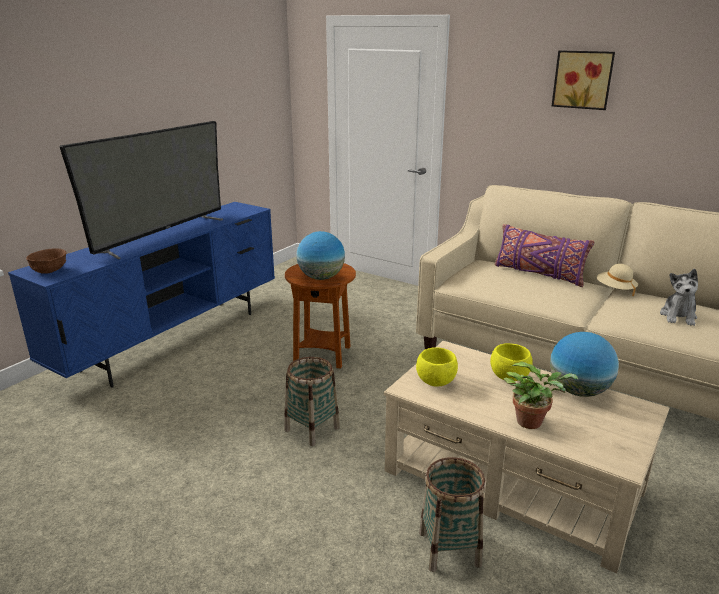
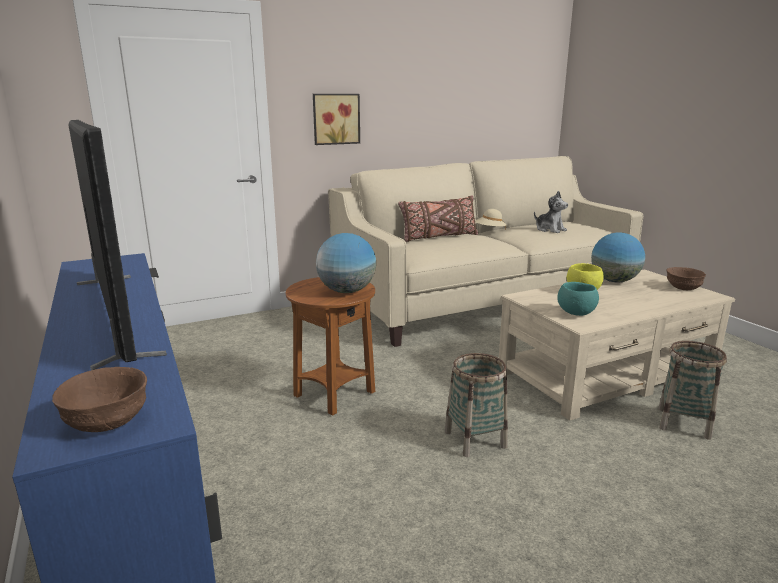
camera: 60 degrees left, 5 degrees down
(436, 382) = (576, 313): yellow bowl -> turquoise bowl
(532, 422) = (652, 302): potted plant -> none
(538, 274) = (439, 237): purple pillow -> brown pillow
(583, 79) = (397, 69): picture -> picture (335, 119)
(624, 440) = (683, 288): none -> brown bowl

